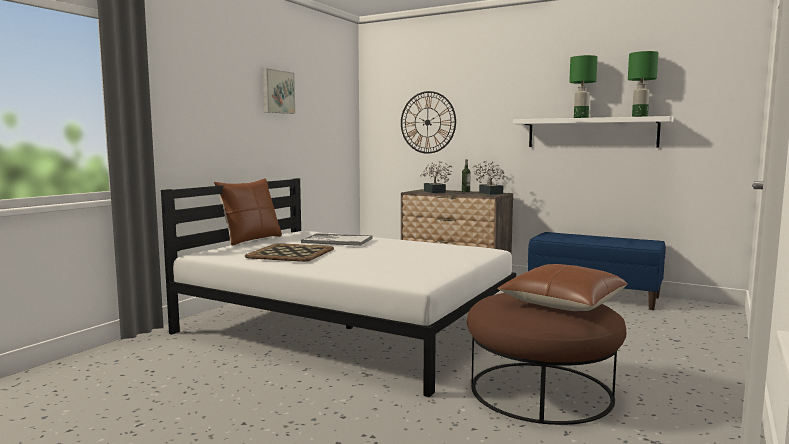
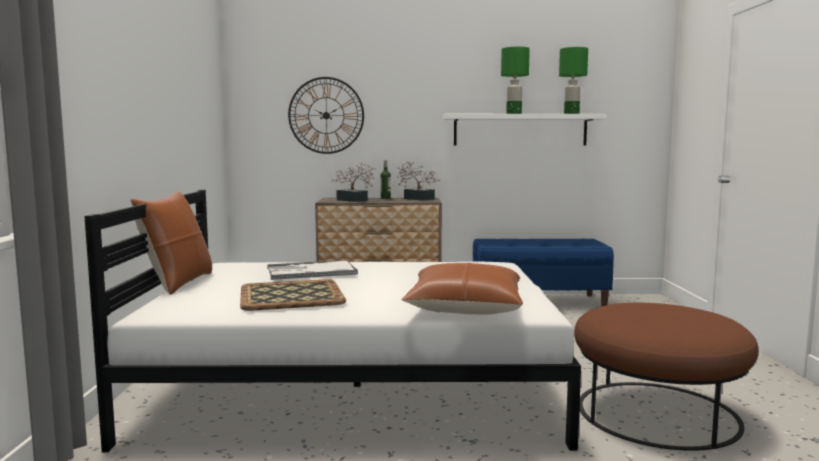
camera: 30 degrees left, 0 degrees up
(277, 92) = (162, 65): picture -> none
(562, 303) = (676, 313): brown pillow -> brown pillow (465, 307)

